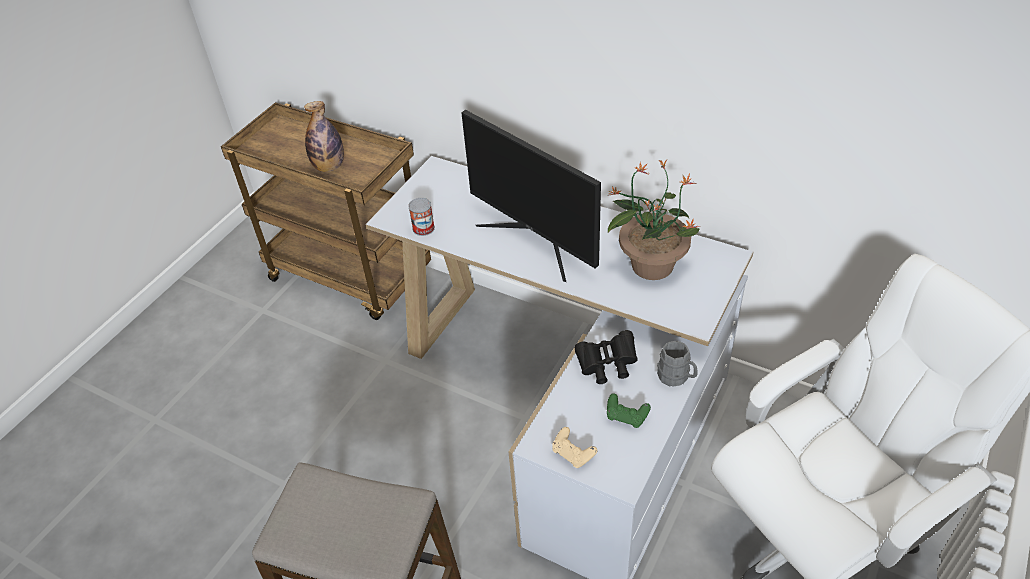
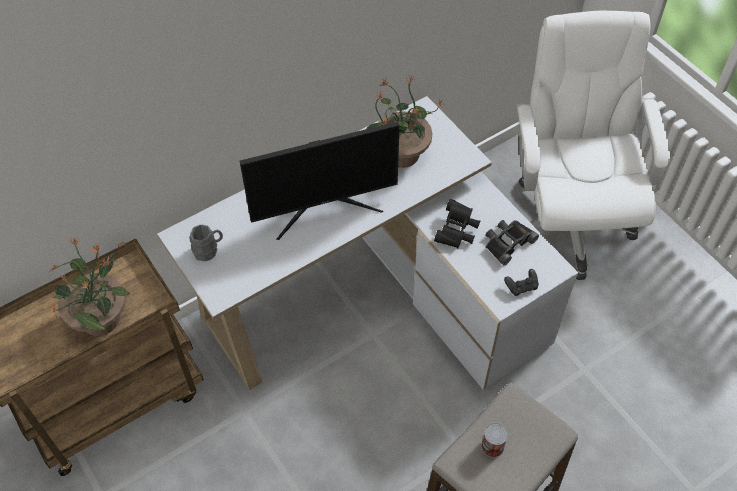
camera: 65 degrees left, 10 degrees up
(329, 167) = (101, 318): bottle -> potted plant
(423, 228) = (252, 276): can -> can (492, 446)
(573, 454) = (521, 286): beige game controller -> black game controller
(626, 417) = (507, 242): green game controller -> black binoculars
(676, 377) = (491, 199): grey mug -> grey mug (209, 250)

